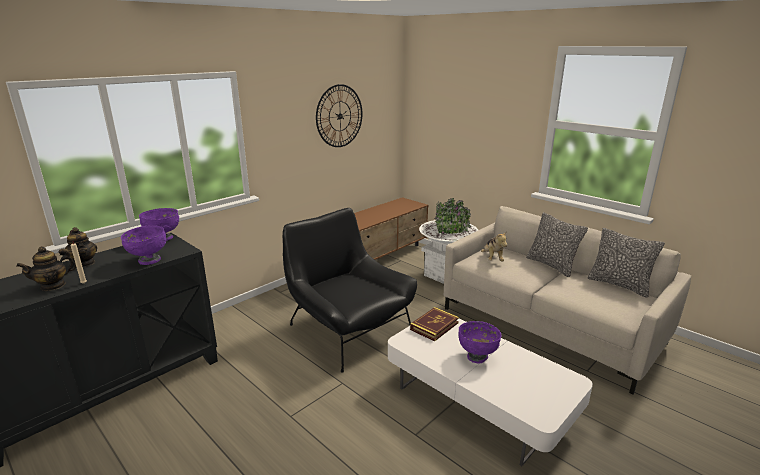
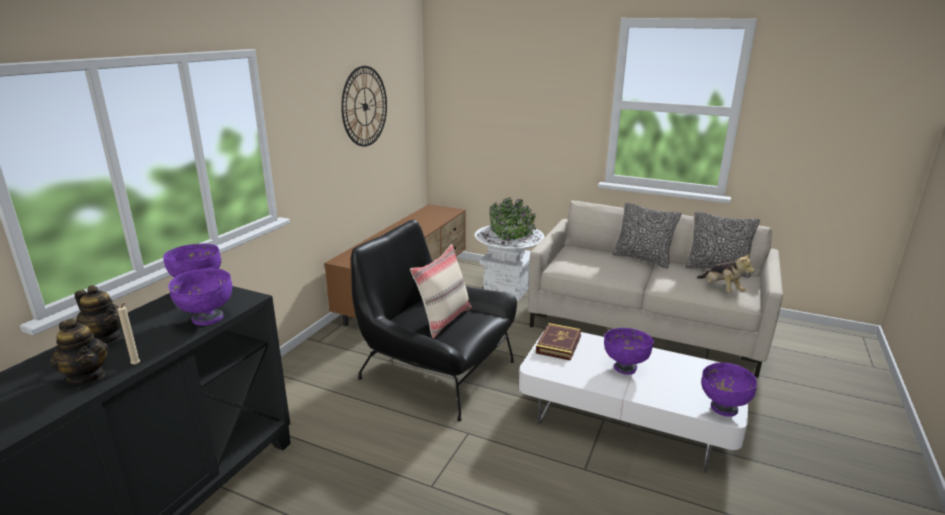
camera: 20 degrees left, 0 degrees up
(53, 285) = (86, 376): teapot -> teapot turned 75 degrees counterclockwise
(353, 290) = (443, 319): none -> beige pillow
(492, 259) = (580, 260): plush toy -> plush toy (721, 289)
(542, 411) = (723, 408): none -> purple bowl

